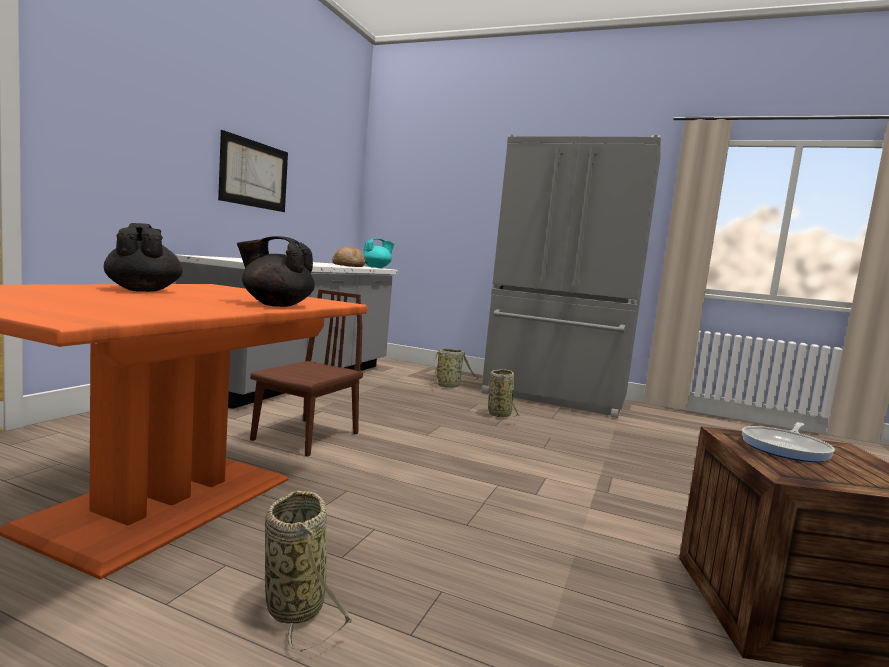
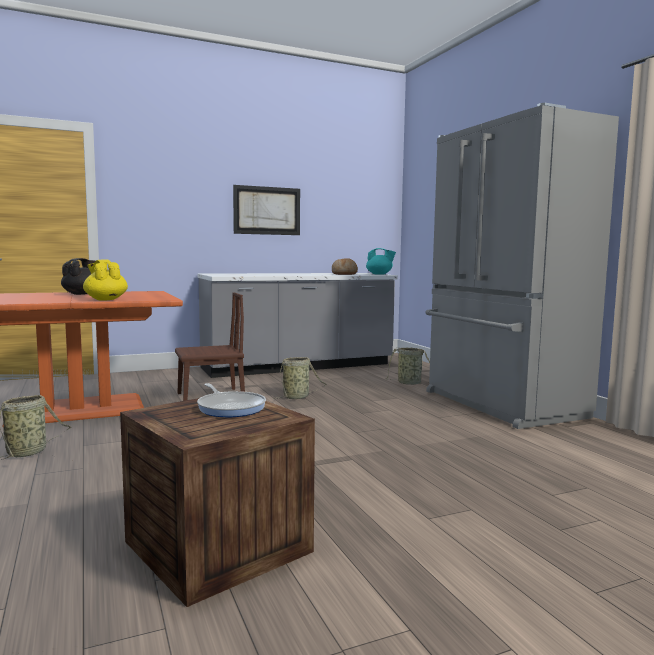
camera: 45 degrees right, 0 degrees up
(276, 305) = (105, 299): black teapot -> yellow teapot
(499, 414) = (392, 407): basket -> basket (297, 397)
(786, 448) = (230, 407): frying pan -> frying pan turned 120 degrees counterclockwise

